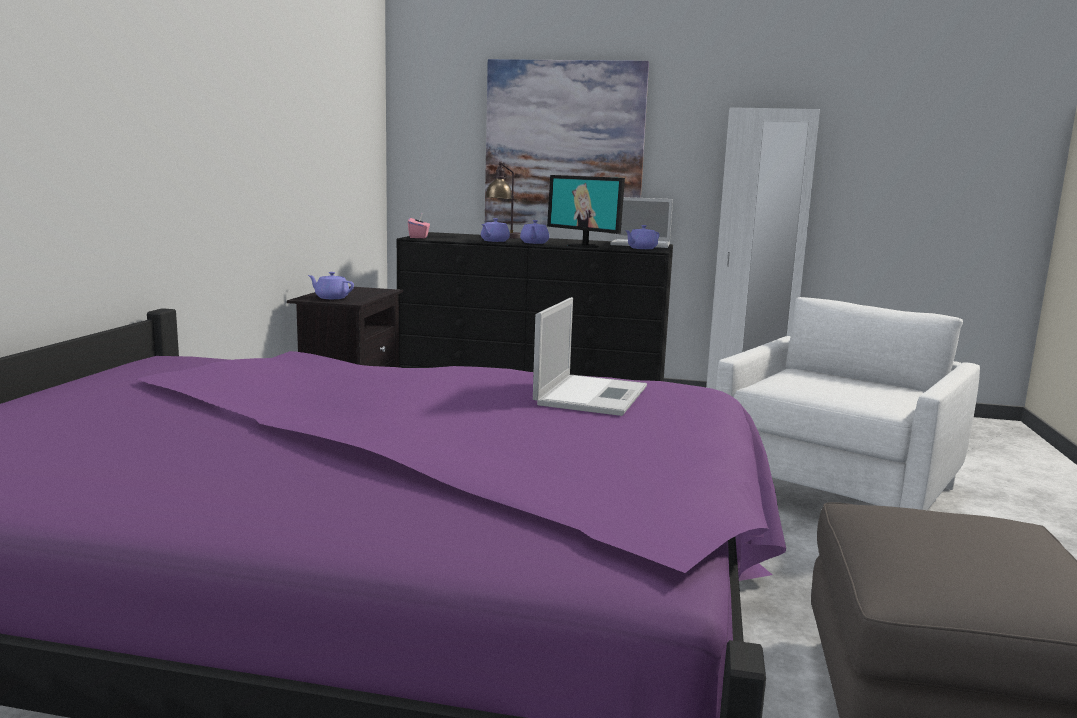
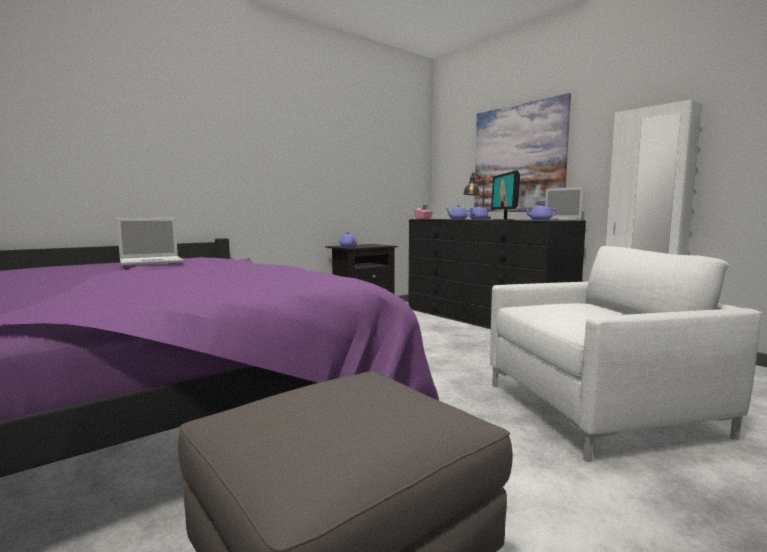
camera: 40 degrees right, 5 degrees down
(591, 395) = (280, 276): laptop -> laptop (153, 261)

